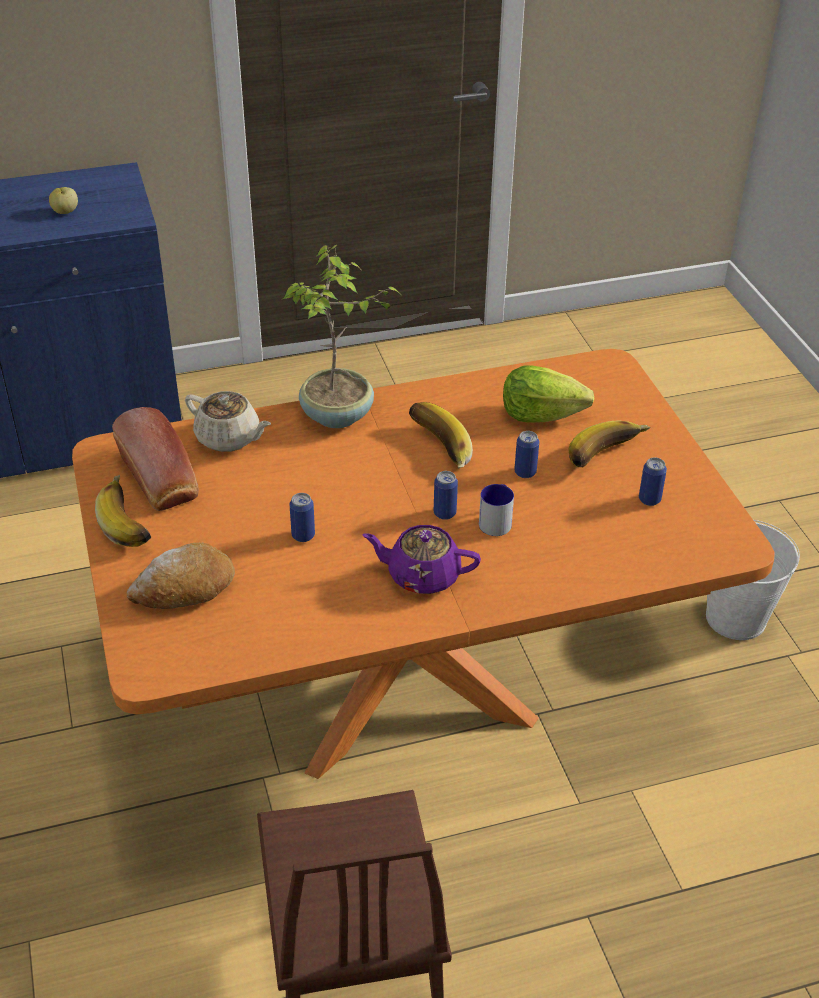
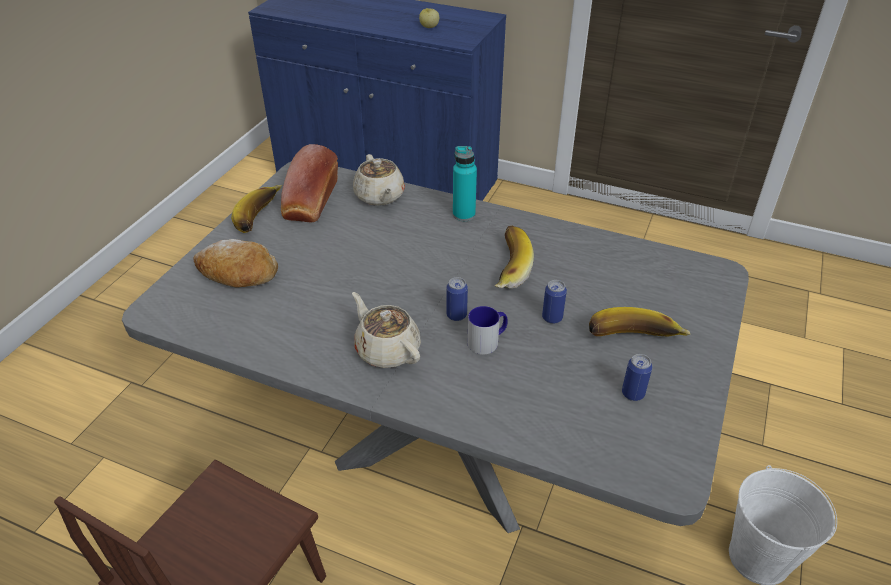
camera: 40 degrees right, 0 degrees up
(303, 535) = (346, 279): can -> none
(338, 416) = (464, 215): potted plant -> turquoise bottle
(406, 695) = (446, 453): orange dining table -> grey dining table
(422, 575) = (387, 349): purple teapot -> beige teapot
(540, 415) = (614, 282): lettuce -> none

